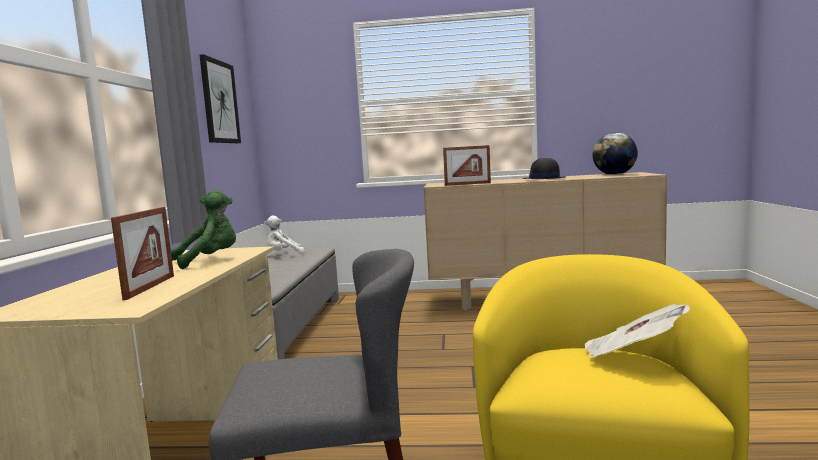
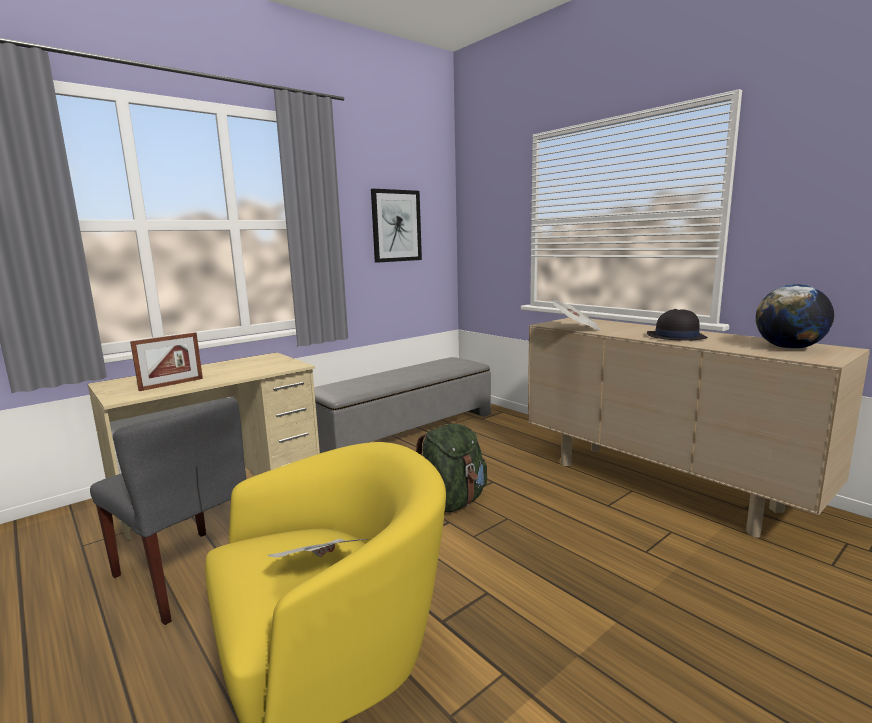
camera: 45 degrees right, 5 degrees up
(209, 260) = (252, 370): green plush toy -> none
(283, 255) = (434, 364): white plush toy -> none
(447, 356) = (451, 503): none -> green backpack
(467, 184) = (575, 328): picture frame -> newspaper

